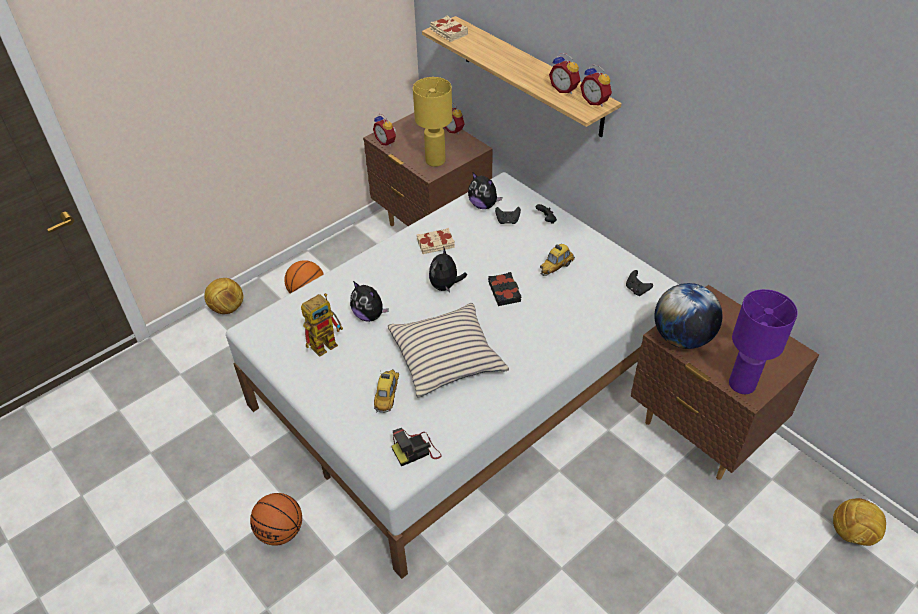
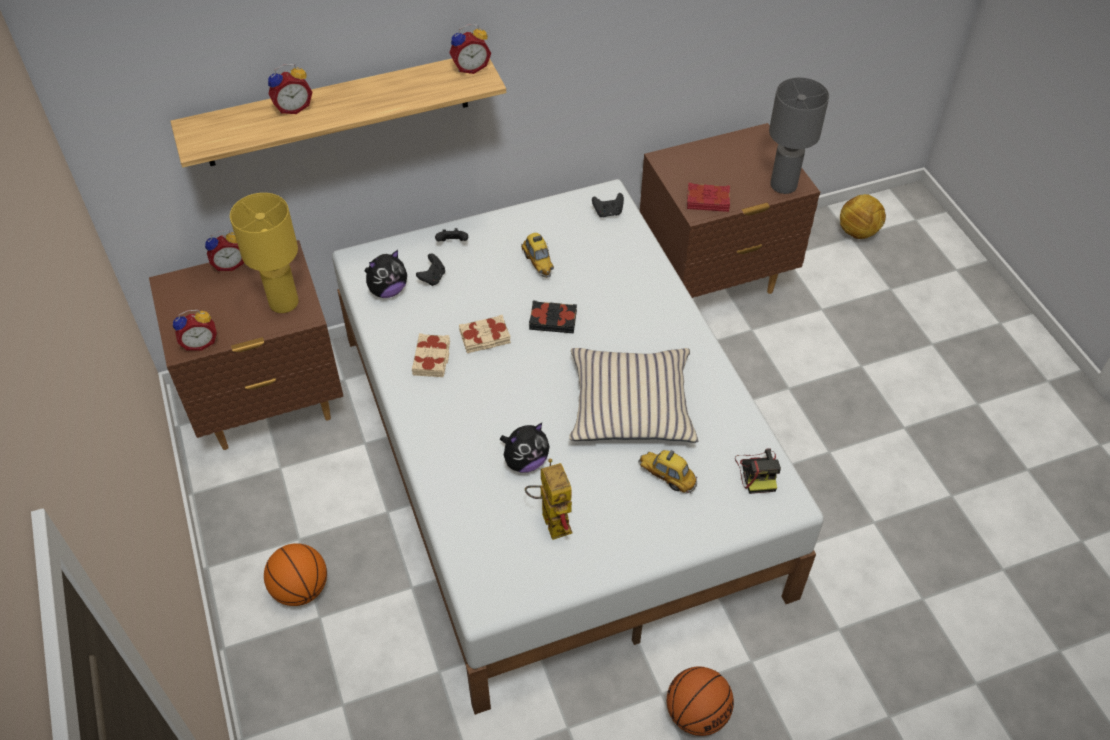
camera: 70 degrees left, 5 degrees up
(227, 308) = (265, 706): football -> none
(445, 286) = (514, 371): plush toy -> none
(448, 32) = (210, 138): beige book -> beige book (485, 338)
(565, 89) = (428, 82): alarm clock -> alarm clock (293, 107)
(682, 337) = (707, 200): globe -> red book
(742, 385) = (784, 185): purple table lamp -> grey table lamp

